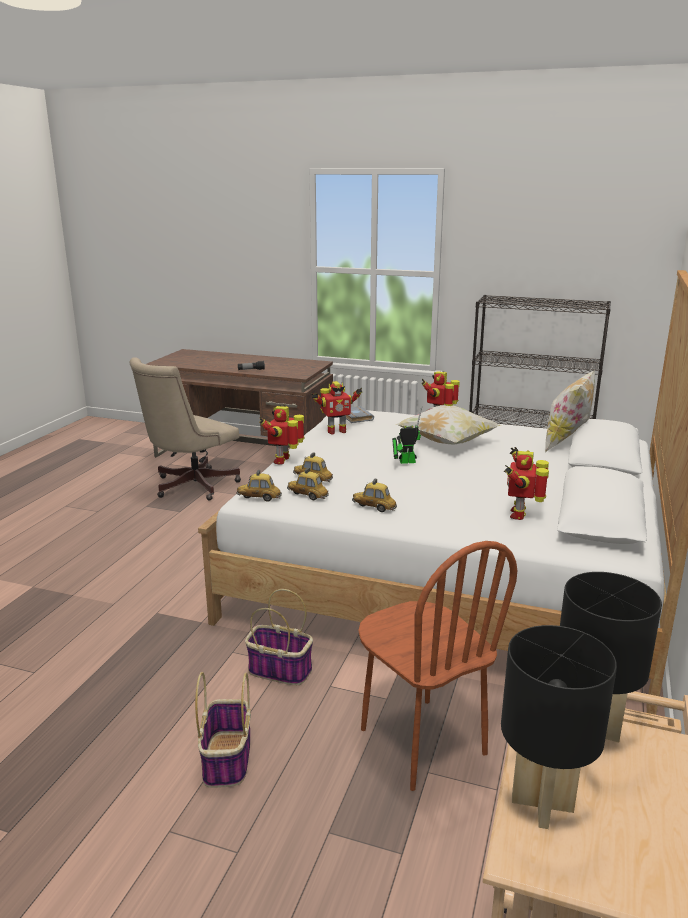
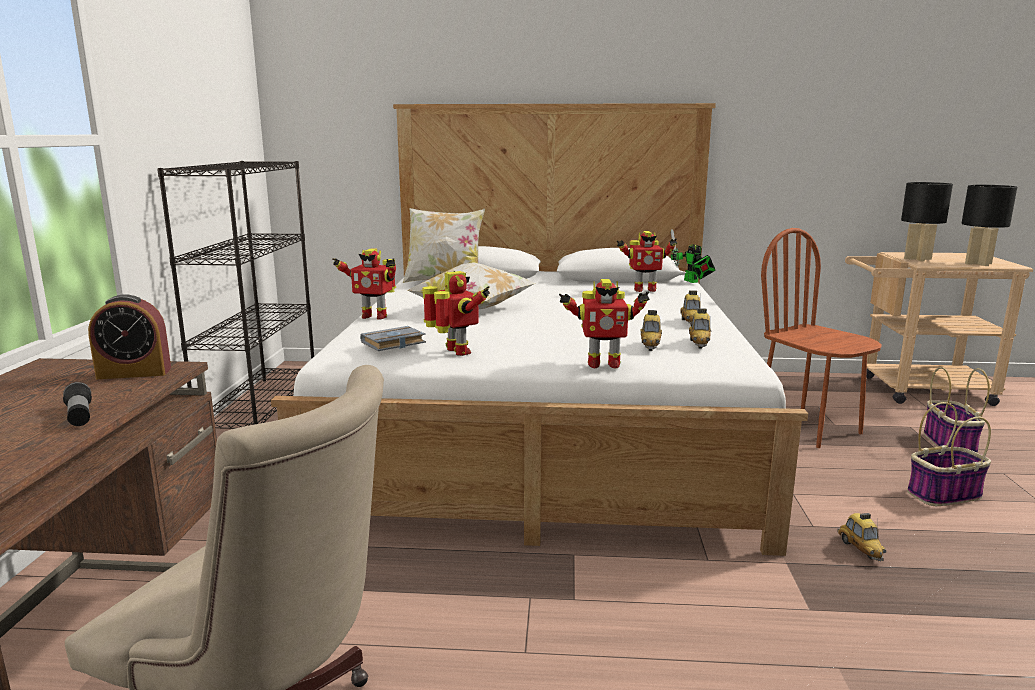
camera: 105 degrees left, 5 degrees down
(259, 498) = (736, 361): toy car -> toy car (860, 549)
(278, 670) = (807, 494): basket -> basket (950, 444)
(297, 372) = (134, 373): none -> alarm clock
(404, 462) = (554, 319): toy robot -> toy robot (692, 281)
(421, 742) = (809, 428): brown chair -> brown chair turned 75 degrees counterclockwise

